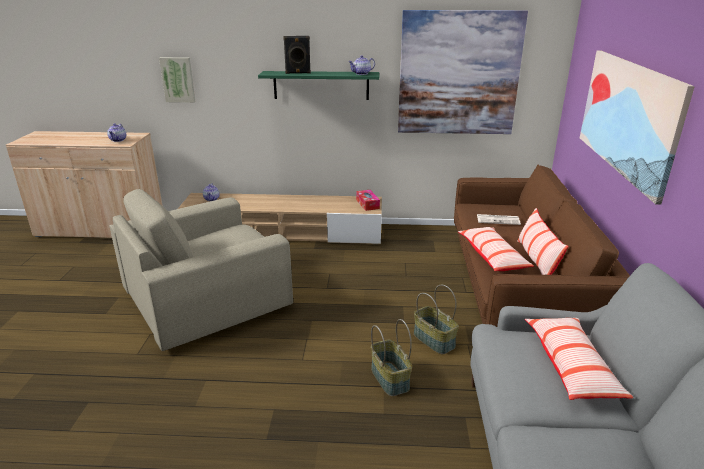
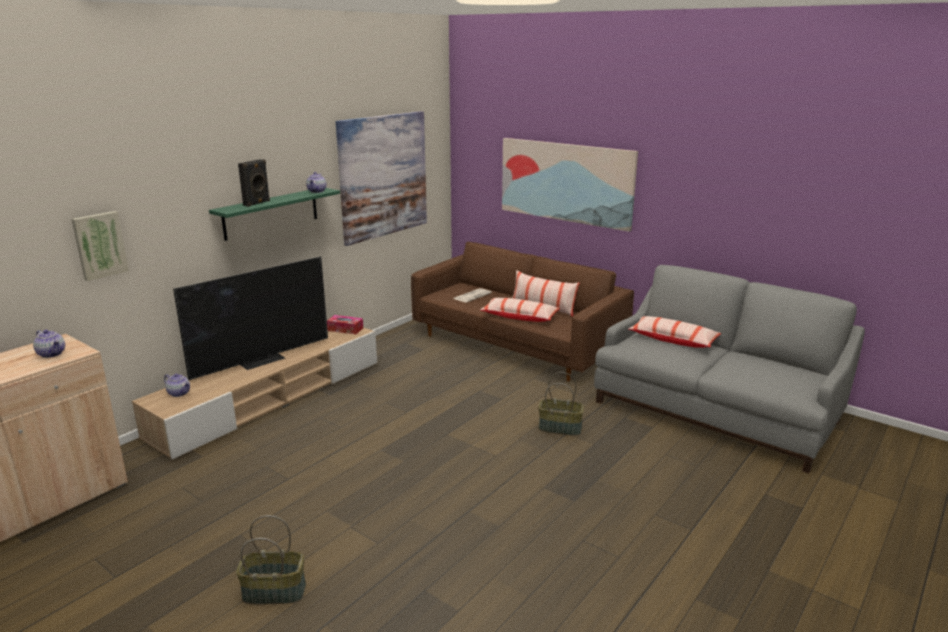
camera: 55 degrees left, 5 degrees down
(207, 297) = (330, 476): beige armchair -> none
(283, 200) = (262, 360): none -> television
(434, 340) = (537, 395): basket -> basket (275, 591)

